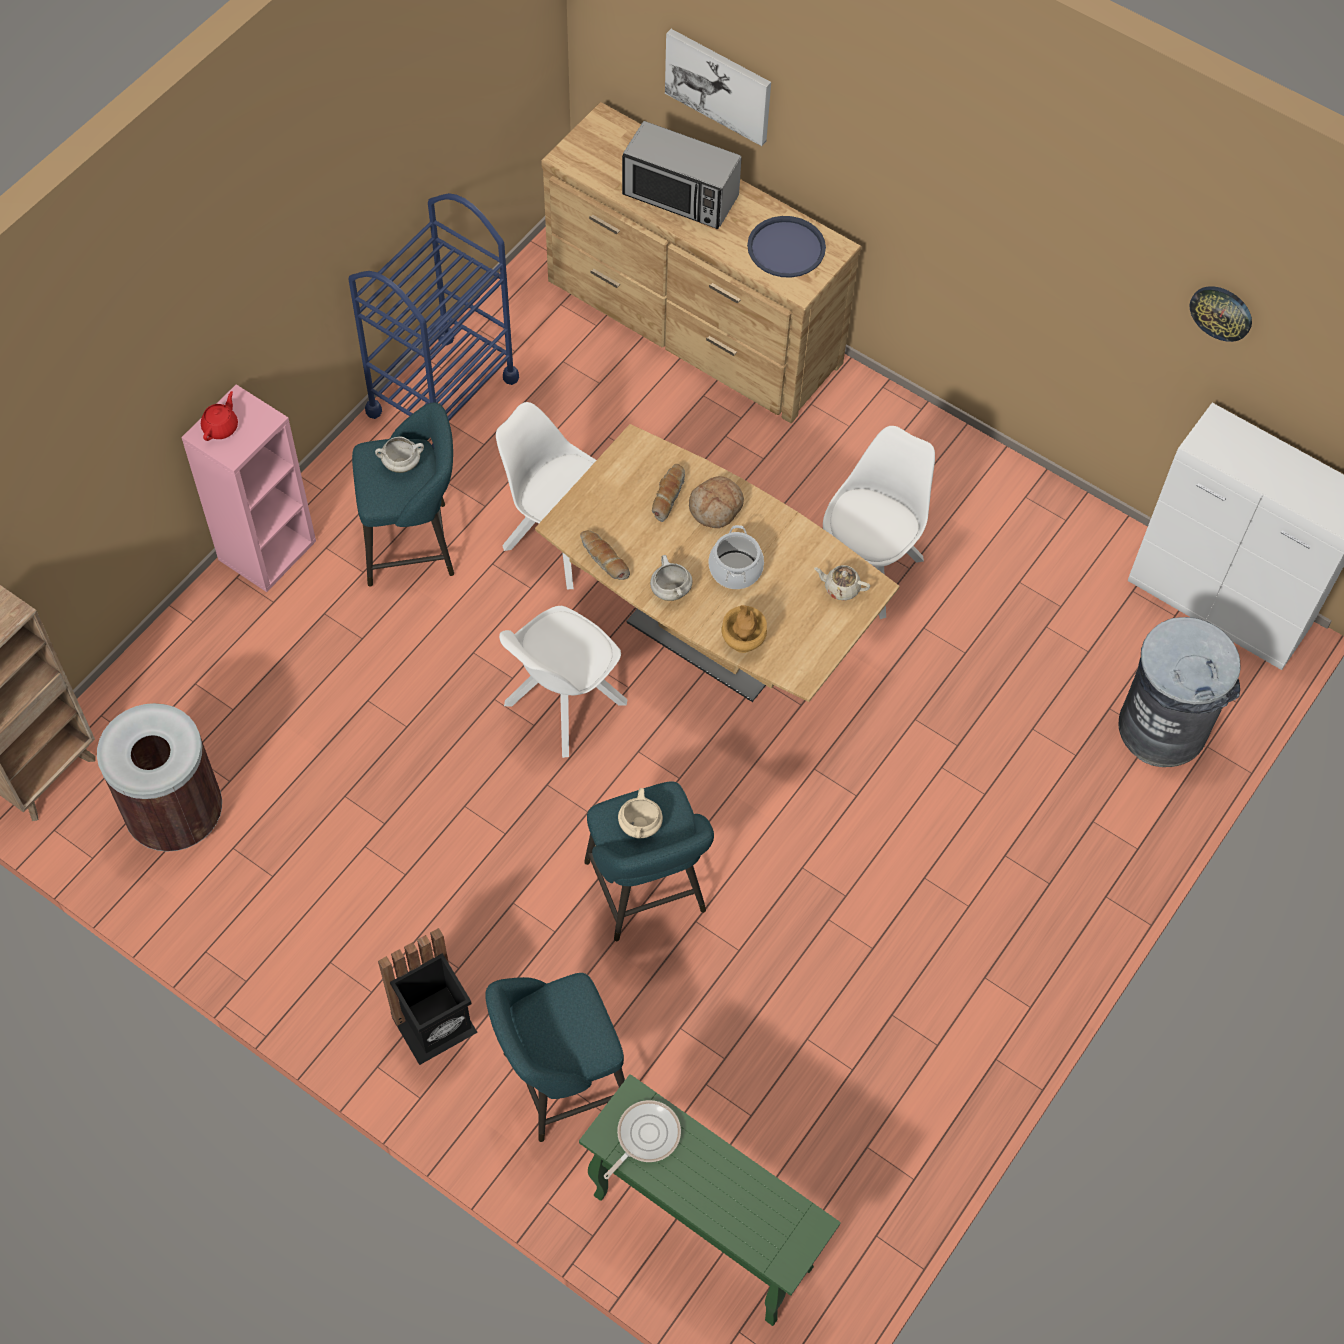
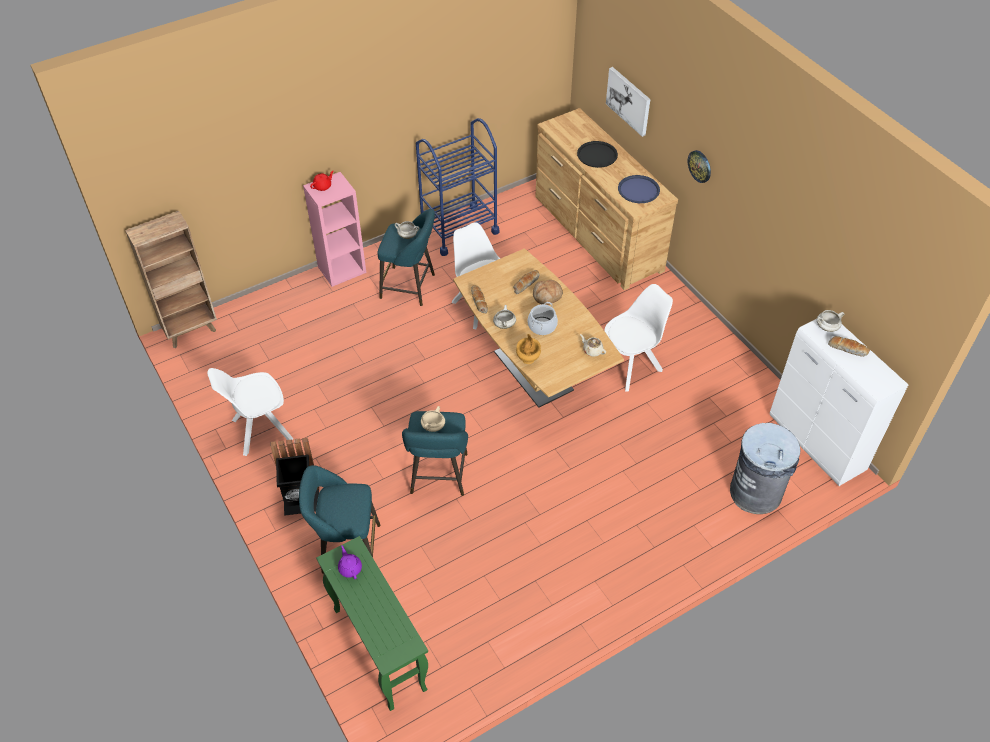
camera: 25 degrees right, 10 degrees down
(176, 815) = (237, 366): brown trash can -> none
(562, 705) = (443, 378): white chair -> white chair (260, 430)
(645, 1136) = (350, 568): frying pan -> purple teapot
(680, 196) = (597, 155): microwave -> black tray
(1220, 433) = (826, 327): none -> white cooking pot
(1221, 312) = (839, 254): wall clock -> wall clock (700, 166)
(1268, 462) = (847, 349): none -> bread

